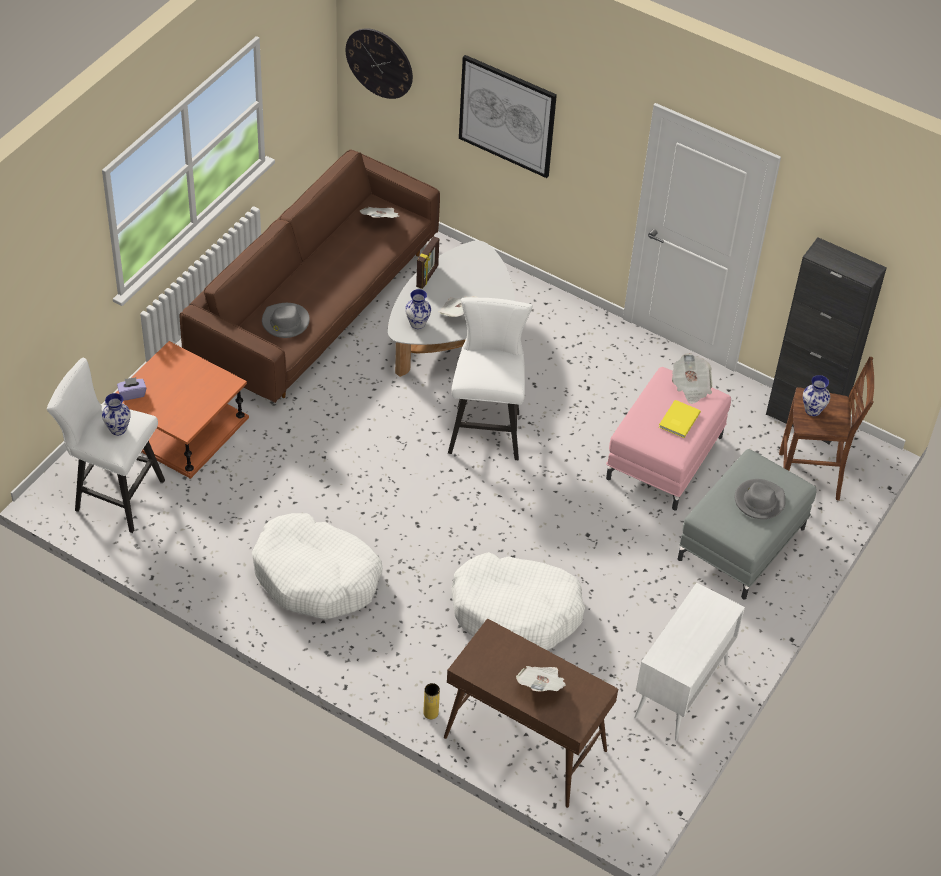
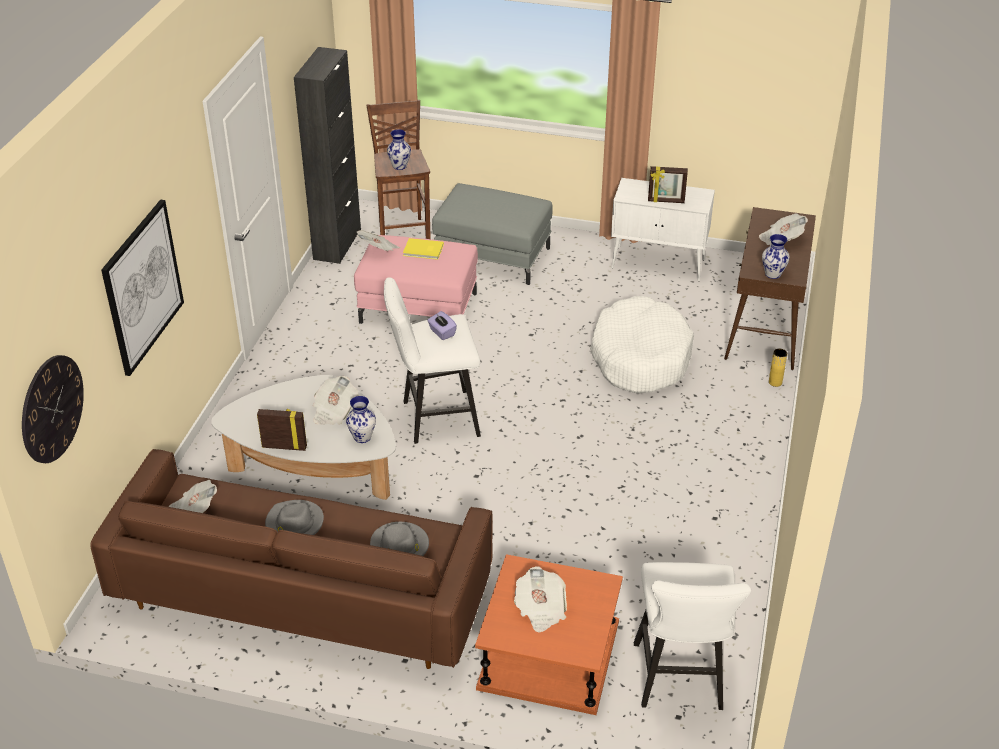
camera: 105 degrees left, 10 degrees down
(118, 429) = (689, 579): vase -> vase (772, 274)
(132, 394) = (578, 649): purple tissue box -> purple tissue box (442, 333)
(180, 384) = (540, 610): none -> newspaper
(316, 577) = (683, 487): white dog bed -> none
(679, 630) = (666, 201): none -> picture frame
(759, 501) = (493, 201): grey hat -> grey hat (294, 524)

